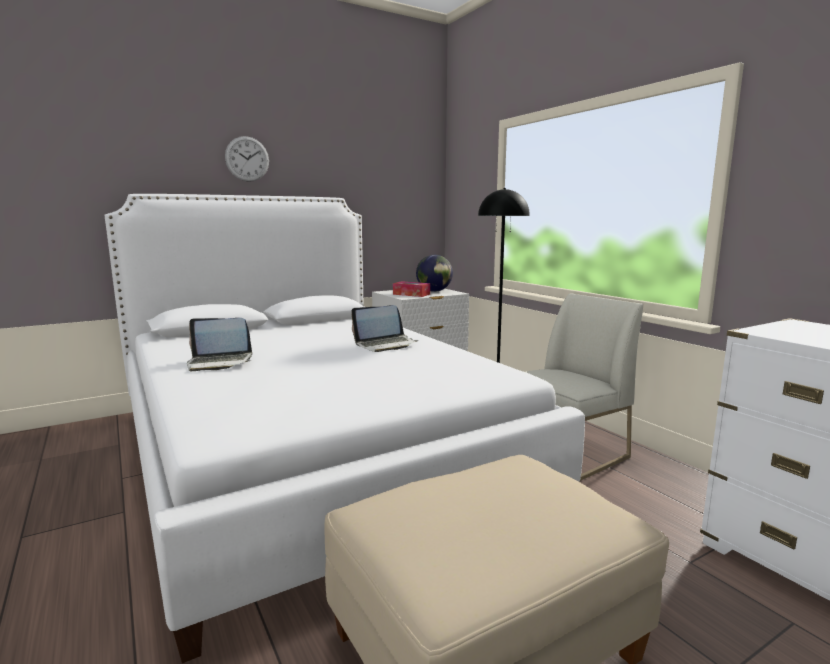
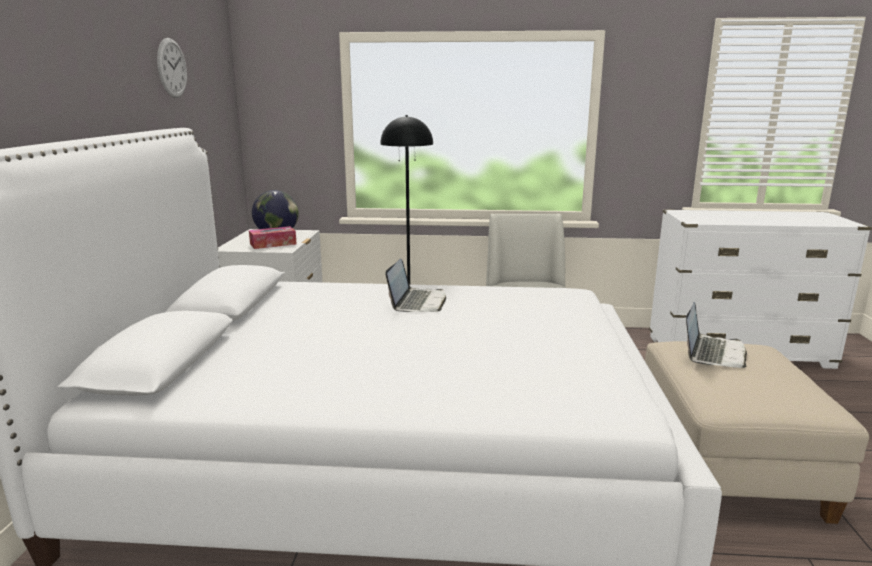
camera: 55 degrees left, 5 degrees up
(220, 362) = (373, 379): laptop -> laptop (713, 353)
(247, 159) = (80, 73): wall clock -> wall clock (172, 68)

